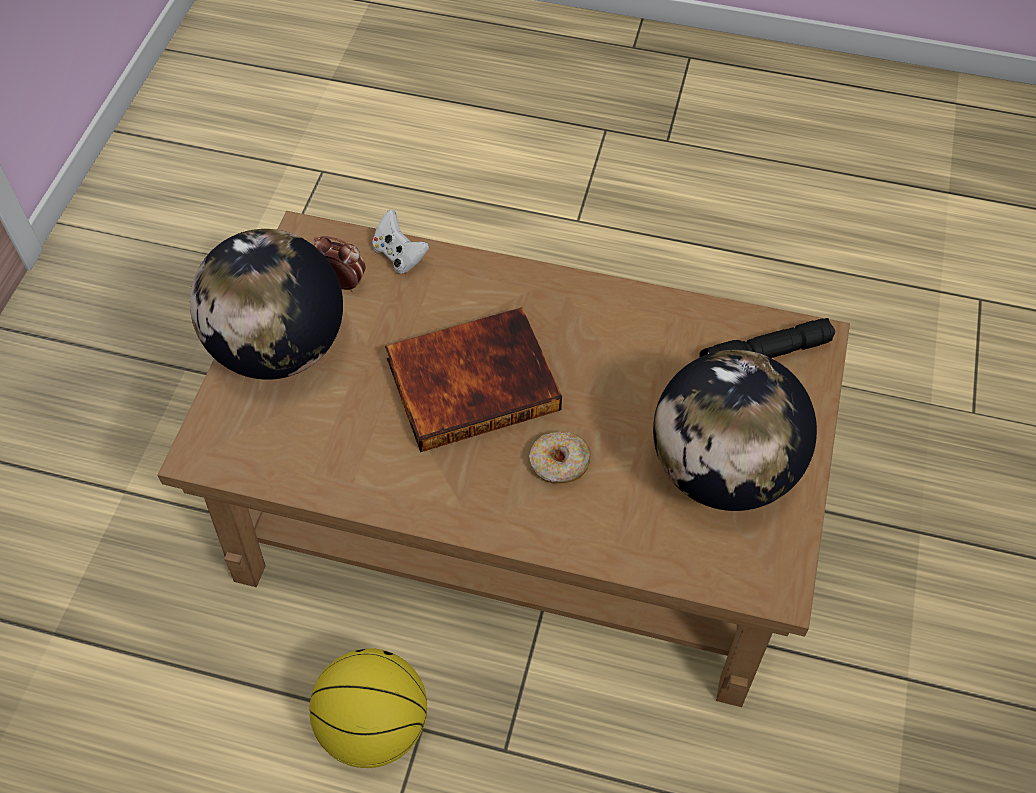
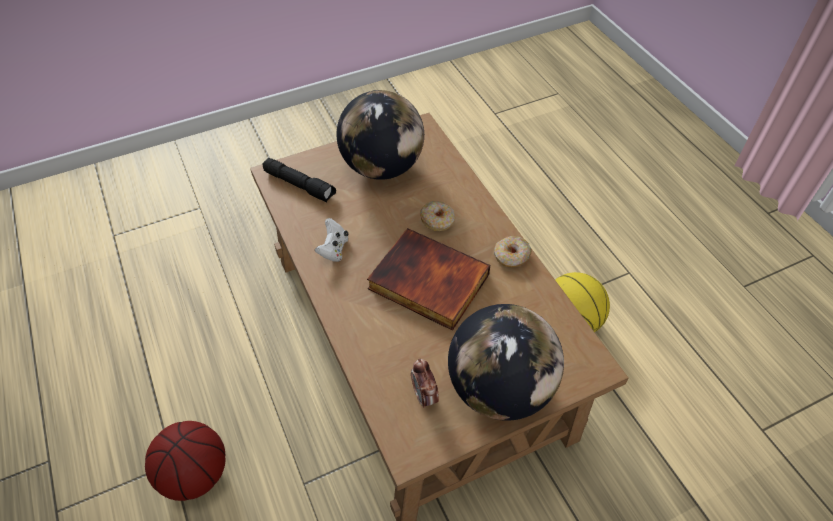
camera: 130 degrees left, 5 degrees down
(399, 255) = (375, 382): white game controller -> white game controller (334, 249)
(421, 499) = (511, 256): none -> donut
(548, 231) = (194, 474): none -> basketball

